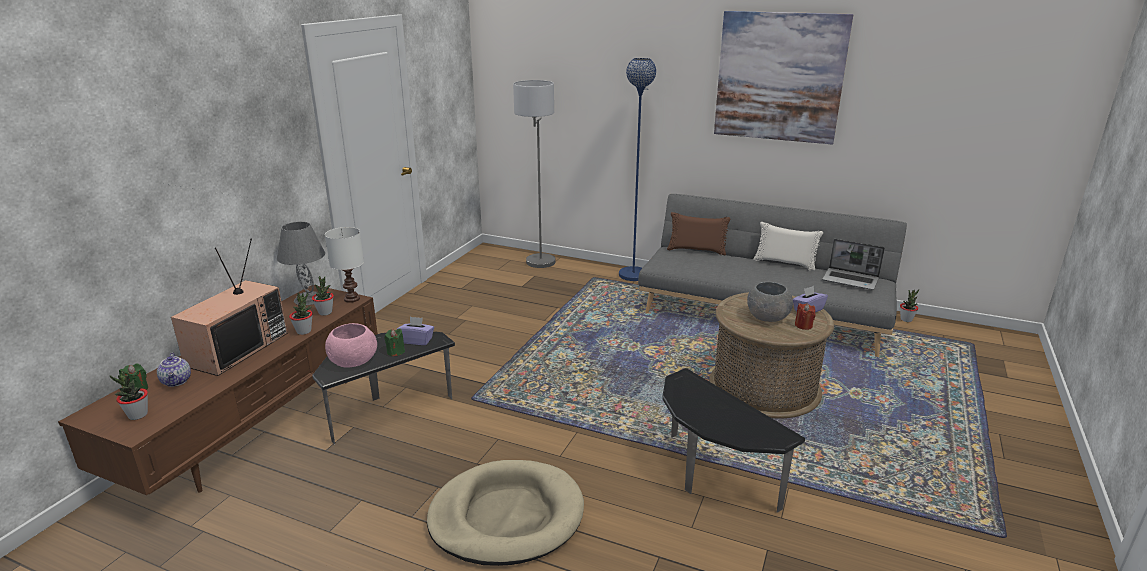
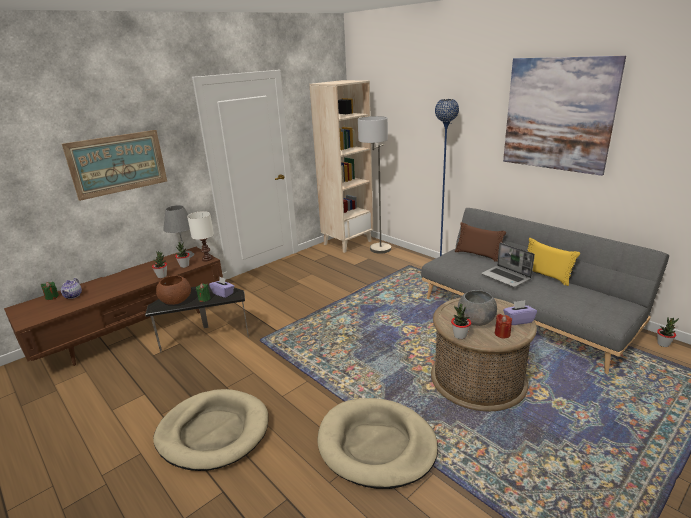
camera: 25 degrees right, 0 degrees up
(137, 415) = (37, 312): potted plant -> potted plant (460, 336)
(213, 162) = (118, 163): none -> picture
(237, 348) = (120, 281): television -> none
(354, 361) = (176, 301): pink bowl -> brown bowl
(488, 259) = (347, 242): none -> beige bookcase
(712, 477) = (376, 445): side table -> beige dog bed
(784, 263) = (545, 276): white pillow -> yellow pillow
(851, 280) = (597, 299): laptop -> laptop (506, 277)

